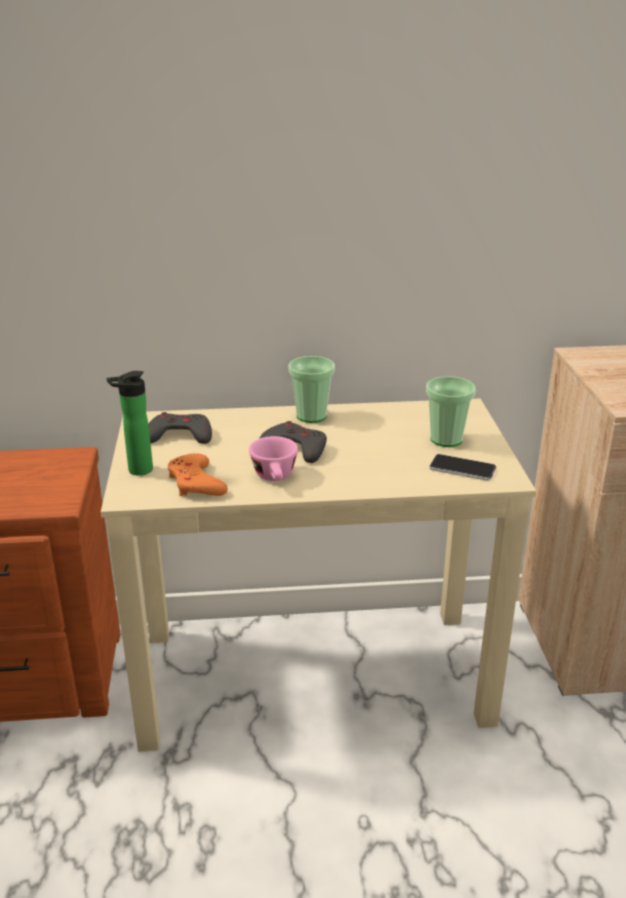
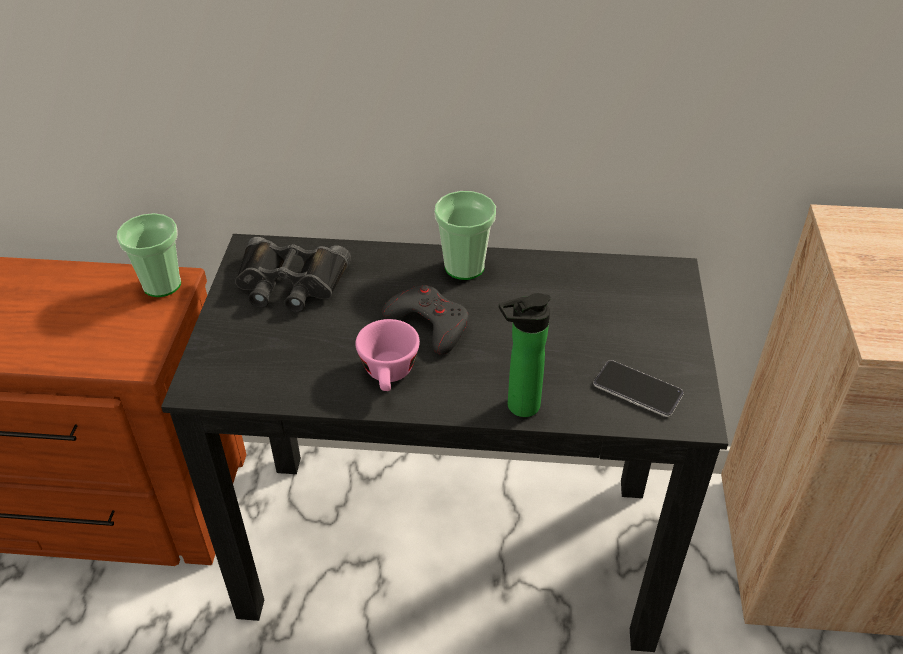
camera: 10 degrees right, 15 degrees up
(136, 471) = (222, 340): bottle -> bottle (518, 407)
(179, 435) = (290, 283): grey game controller -> black binoculars
(196, 483) = (288, 371): orange game controller -> none
(314, 675) = (453, 545): beige desk -> black desk
(446, 439) = (630, 331): cup -> cup (162, 285)

